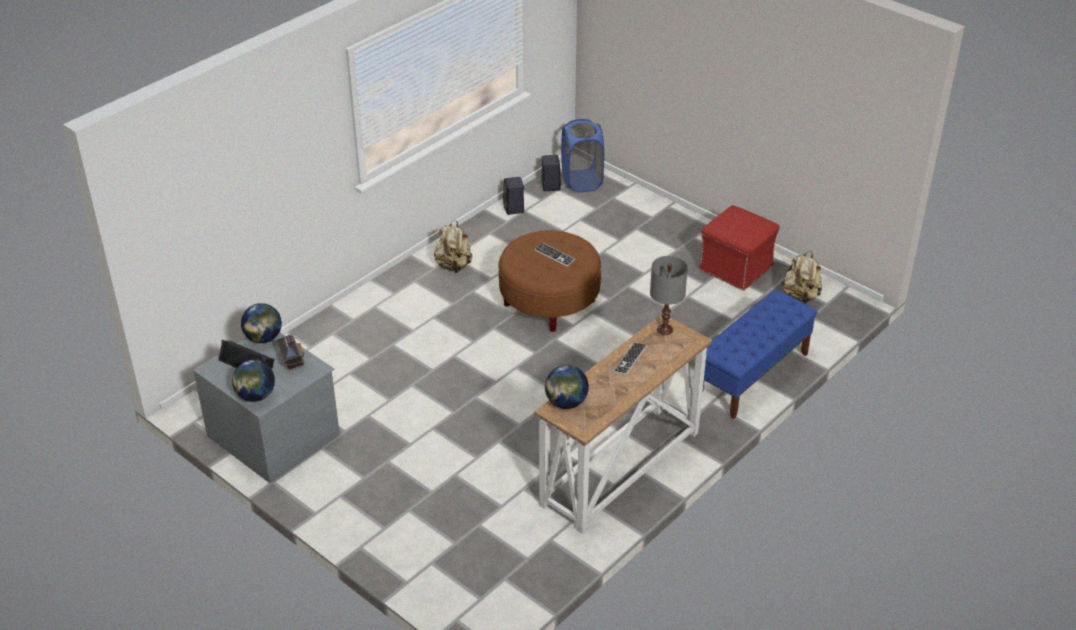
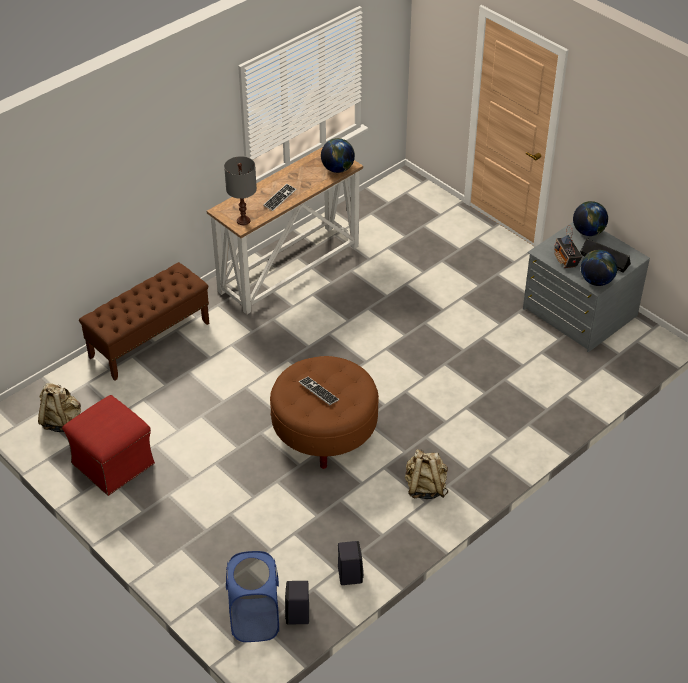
camera: 175 degrees left, 5 degrees up
(752, 375) = (150, 340): blue bench -> brown bench

